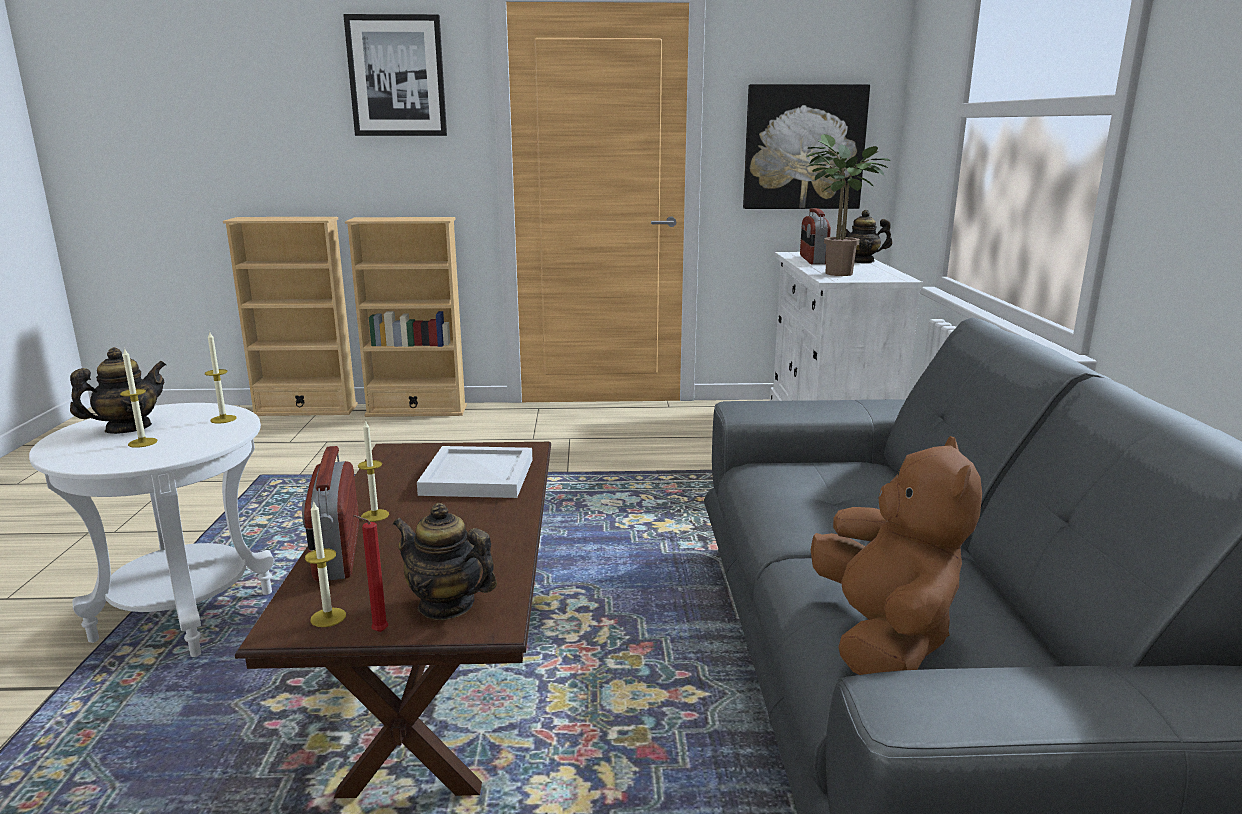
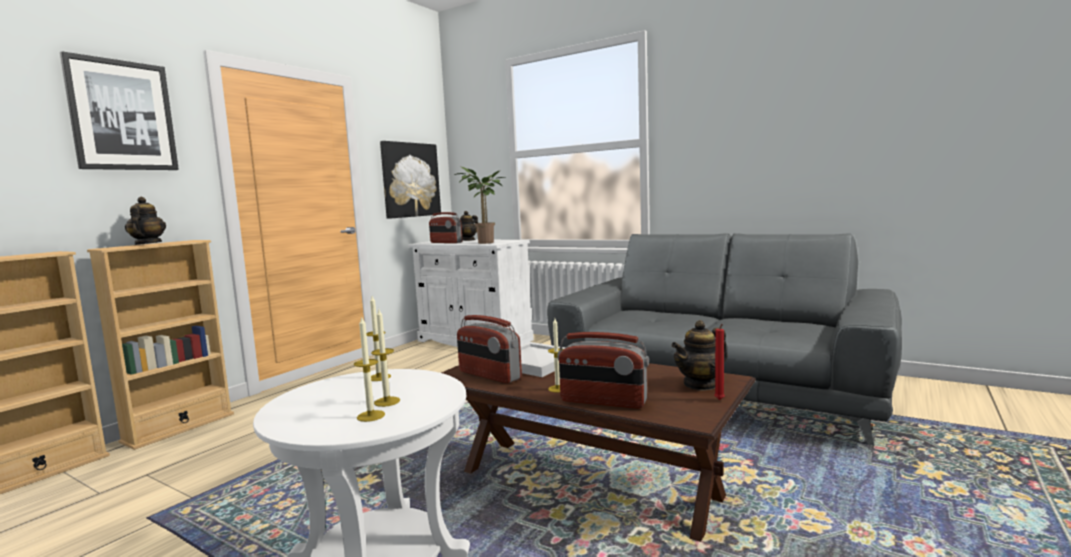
camera: 55 degrees left, 10 degrees down
(128, 428) = (330, 406): teapot -> teapot (147, 244)
(328, 617) = (691, 409): candle -> candle (371, 416)
(407, 467) = (489, 375): none -> radio
(883, 638) = (783, 334): brown plush toy -> none

